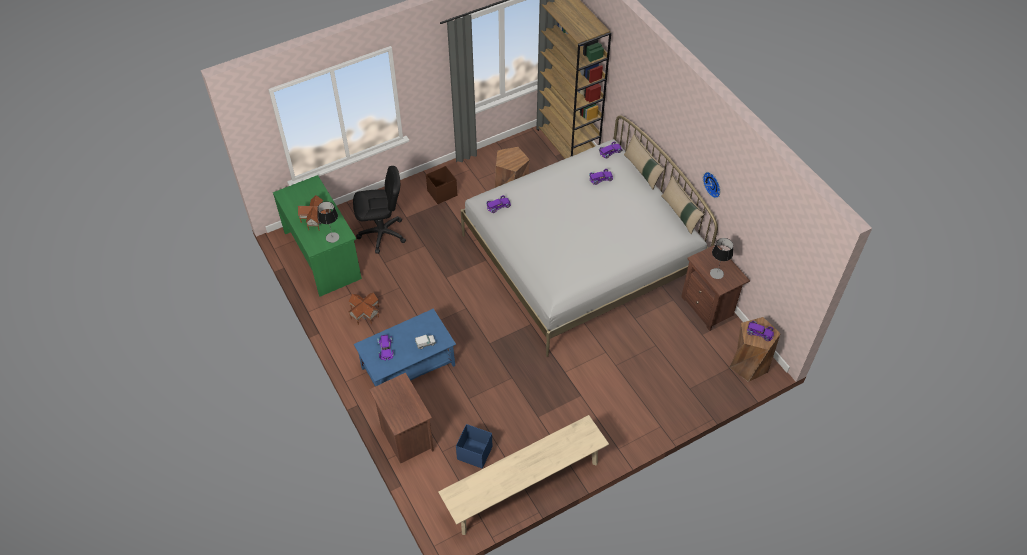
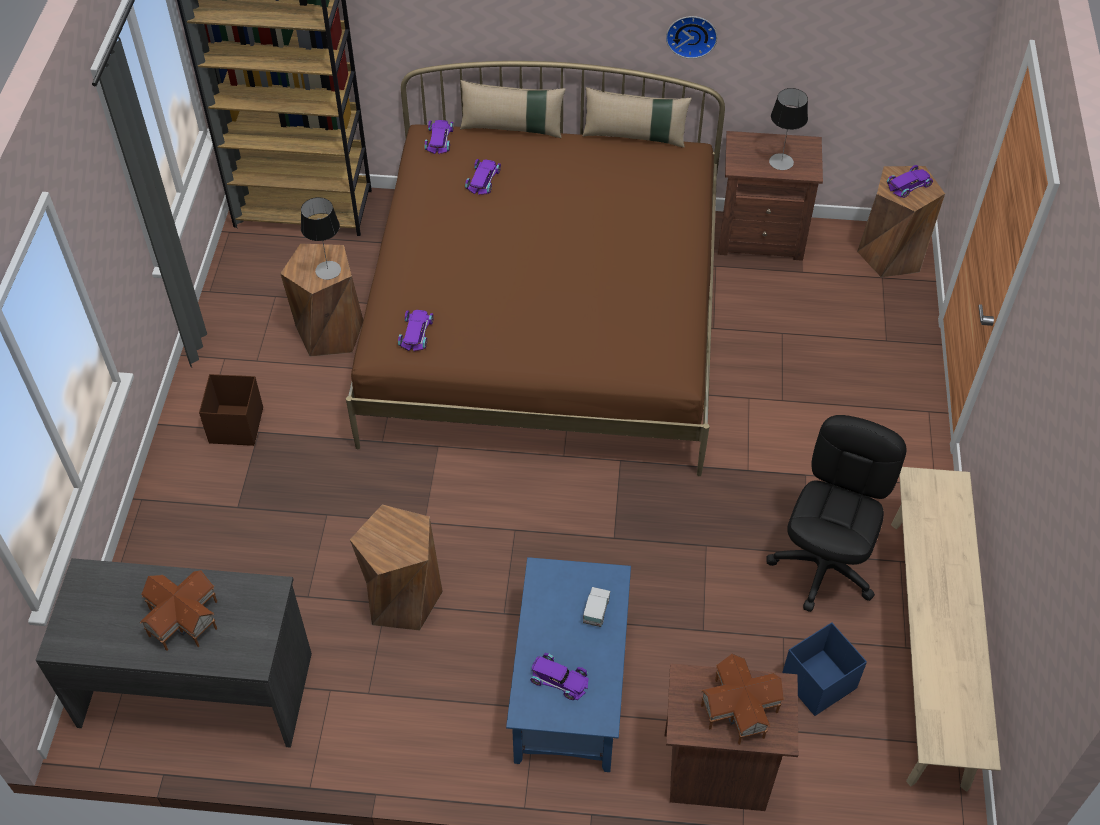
camera: 55 degrees left, 0 degrees up
(323, 255) = (197, 687): green desk -> grey desk
(332, 237) = (255, 615): table lamp -> table lamp (328, 270)
(365, 312) = (393, 689): toy house -> toy house (738, 708)
(382, 234) = (240, 564): black office chair -> black office chair (824, 566)
(406, 291) = (402, 598): none -> brown stool
(581, 257) = (545, 322): white bed -> brown bed

